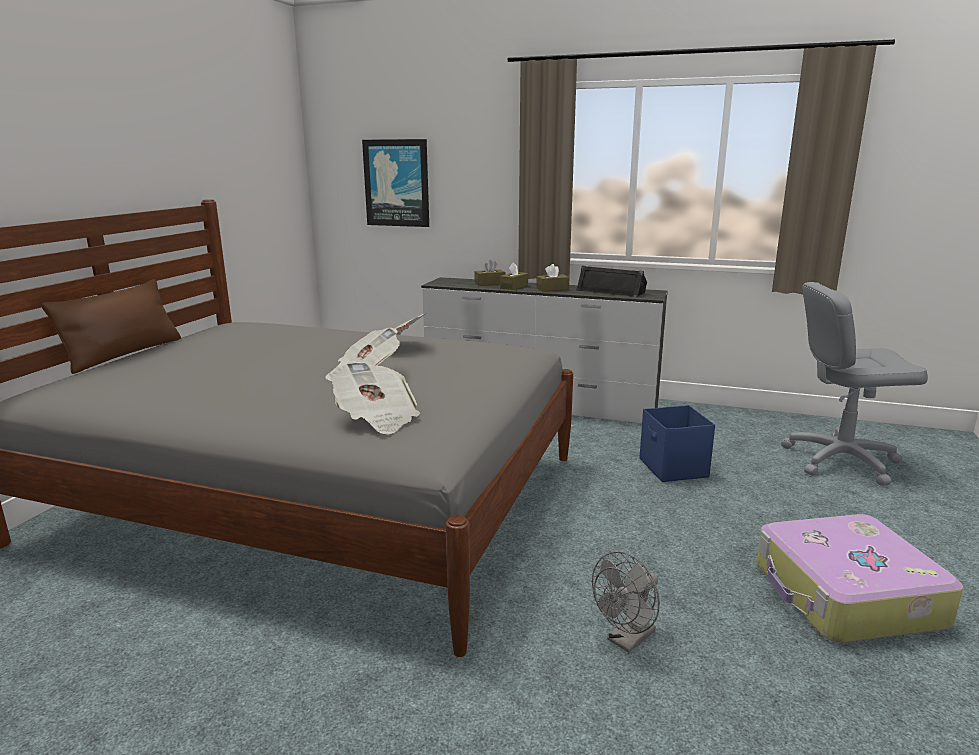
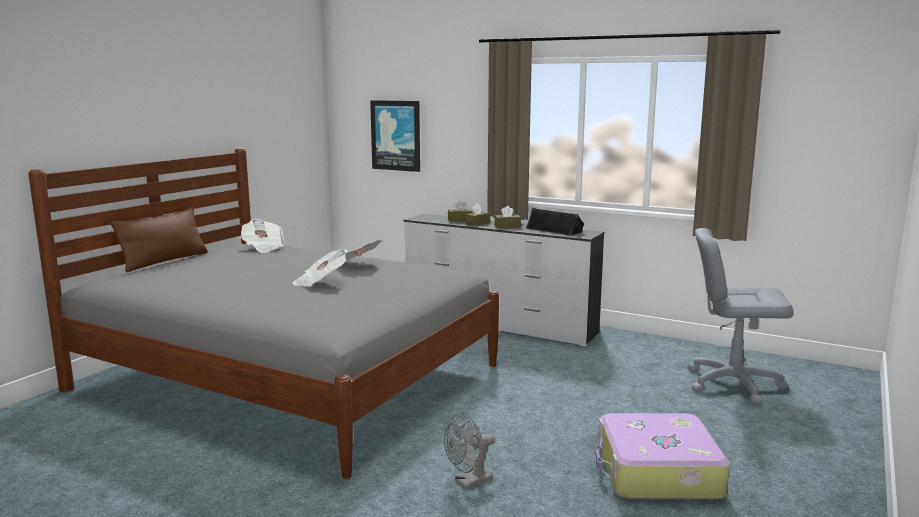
camera: 10 degrees right, 5 degrees down
(377, 418) = (311, 310): newspaper -> newspaper (263, 247)
(673, 468) = (580, 379): blue storage box -> none

